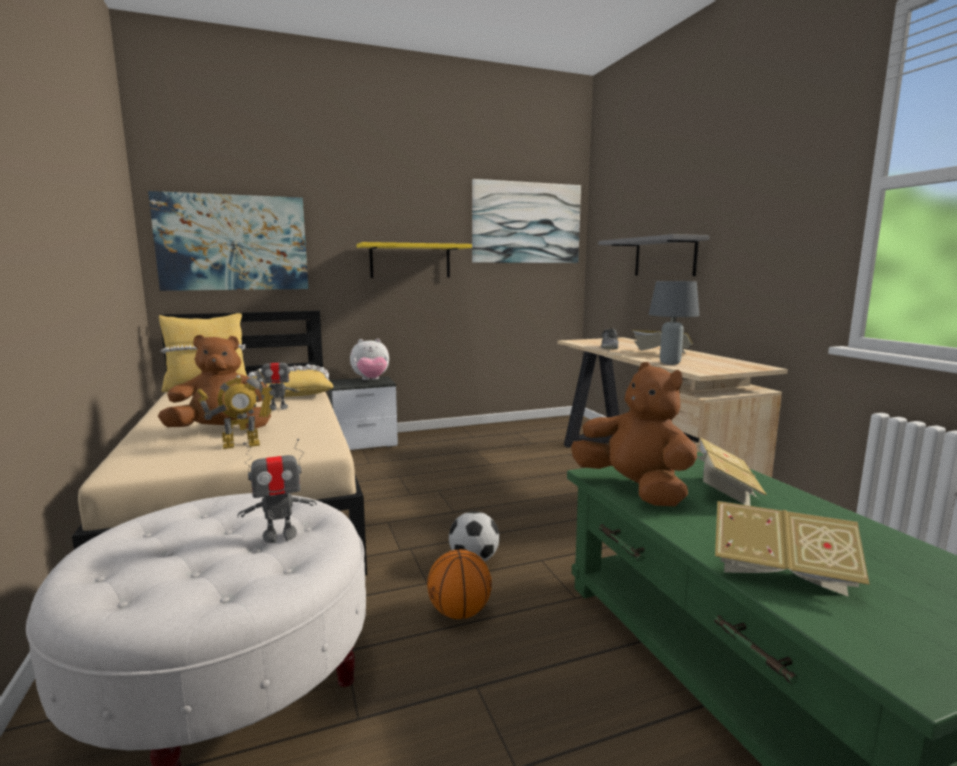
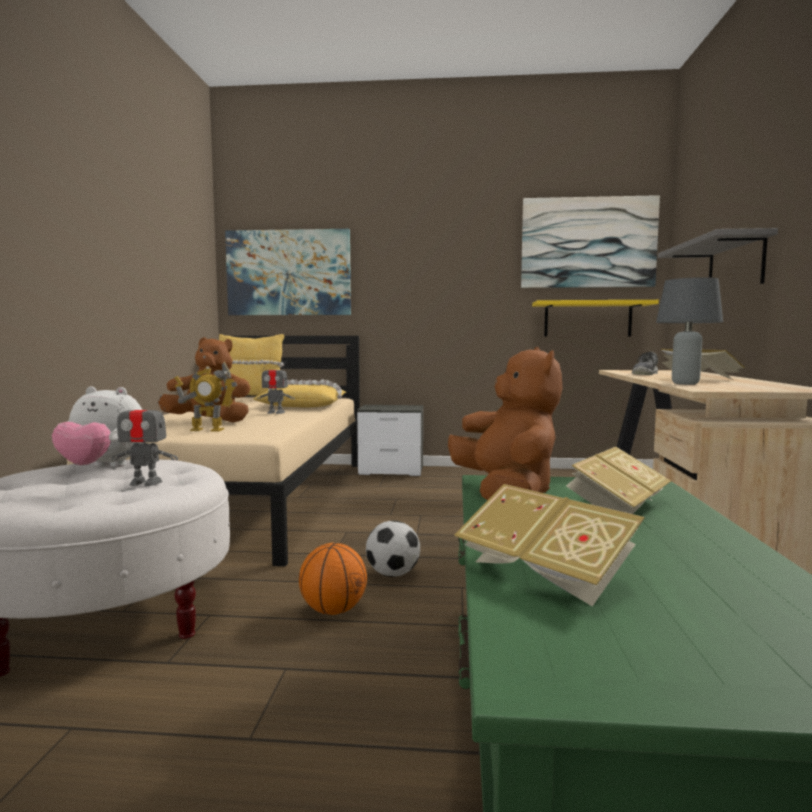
camera: 25 degrees right, 5 degrees down
(371, 380) = (401, 406): plush toy -> plush toy (103, 468)
(410, 261) = (452, 287): yellow shelf -> yellow shelf (587, 319)

